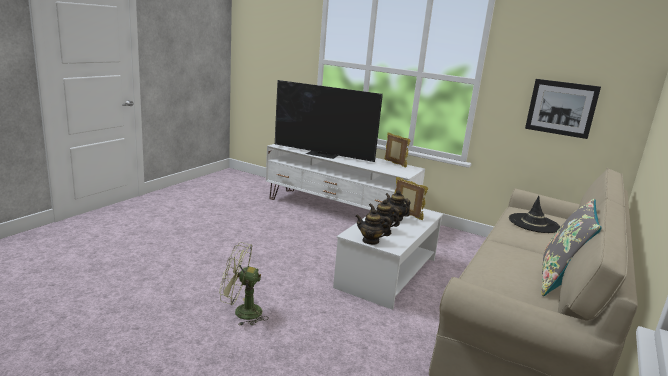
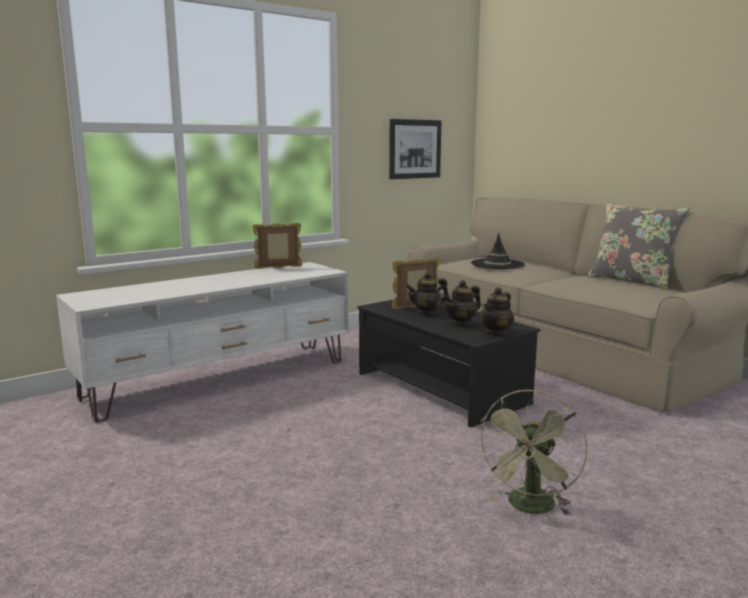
camera: 65 degrees left, 5 degrees down
(323, 154) = (188, 289): television -> none
(387, 273) = (441, 388): white coffee table -> black coffee table

